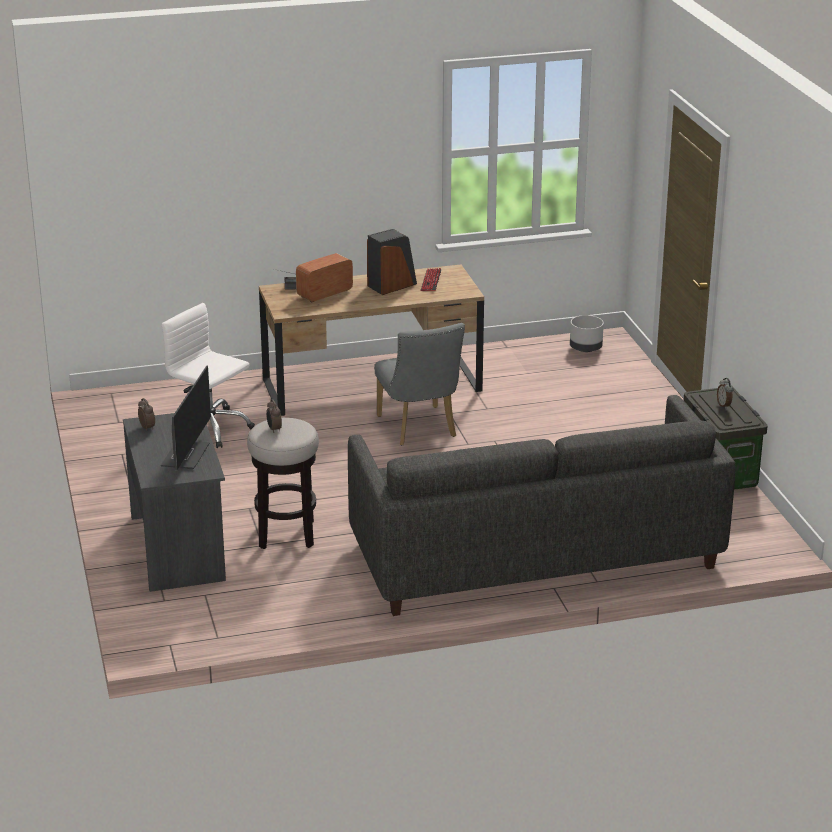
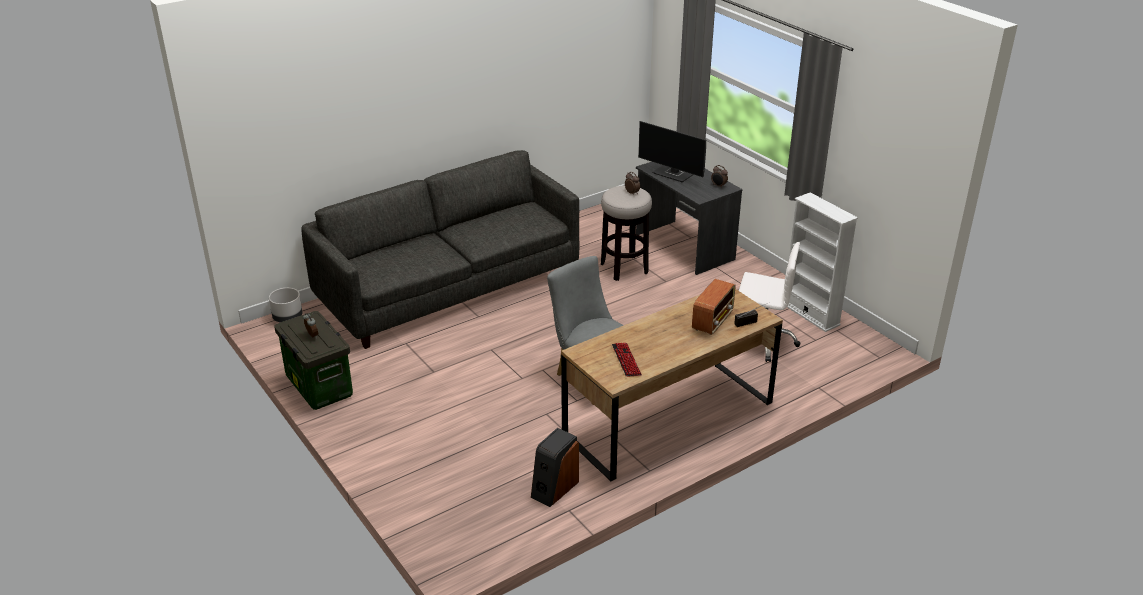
camera: 160 degrees right, 5 degrees up
(124, 441) = (810, 314): none -> white bookcase
(185, 455) = (674, 174): monitor -> monitor turned 45 degrees counterclockwise
(392, 285) = (659, 346): speaker -> speaker (554, 488)
(585, 349) = (480, 529): grey planter -> grey planter (288, 318)

